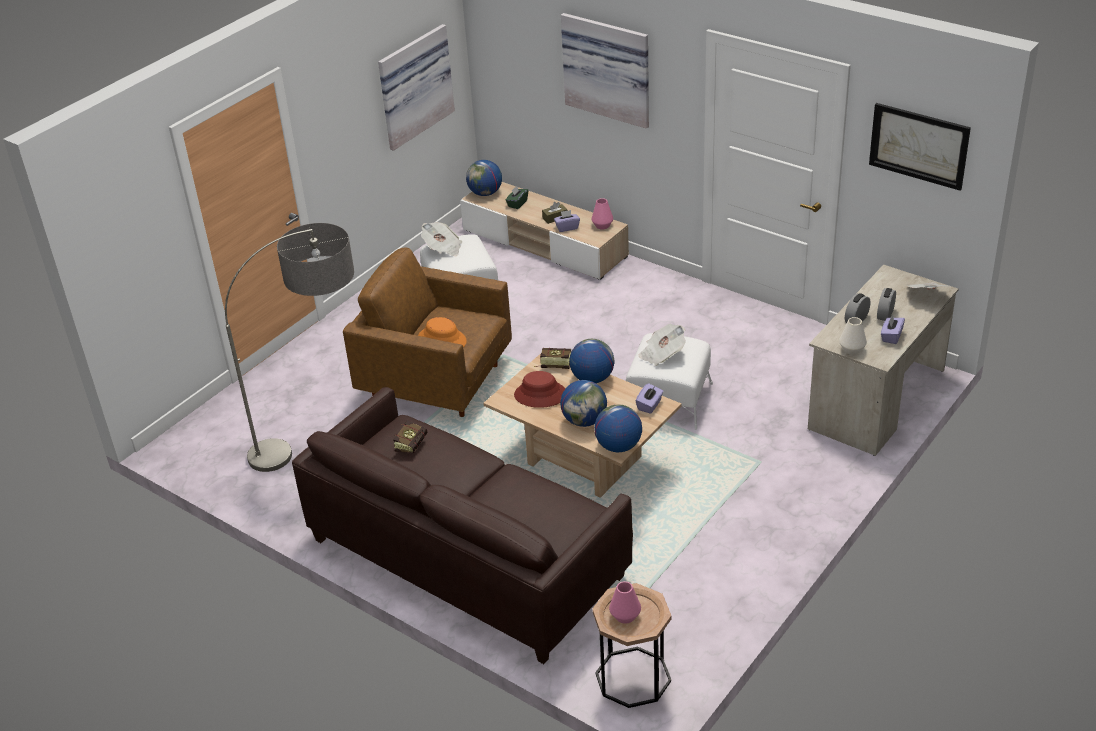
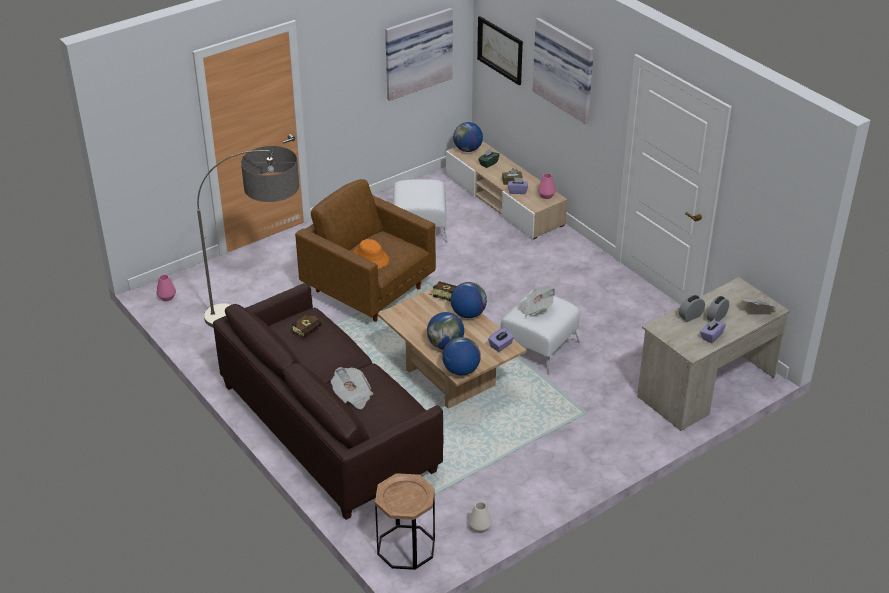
camera: 15 degrees right, 0 degrees up
(443, 248) = (410, 186): newspaper -> newspaper (352, 396)
(540, 395) = (422, 317): red hat -> none
(625, 616) = (400, 496): pink vase -> pink vase (167, 297)
(852, 349) = (673, 339): white vase -> white vase (480, 527)
(919, 145) = (773, 184): picture -> picture (500, 50)

